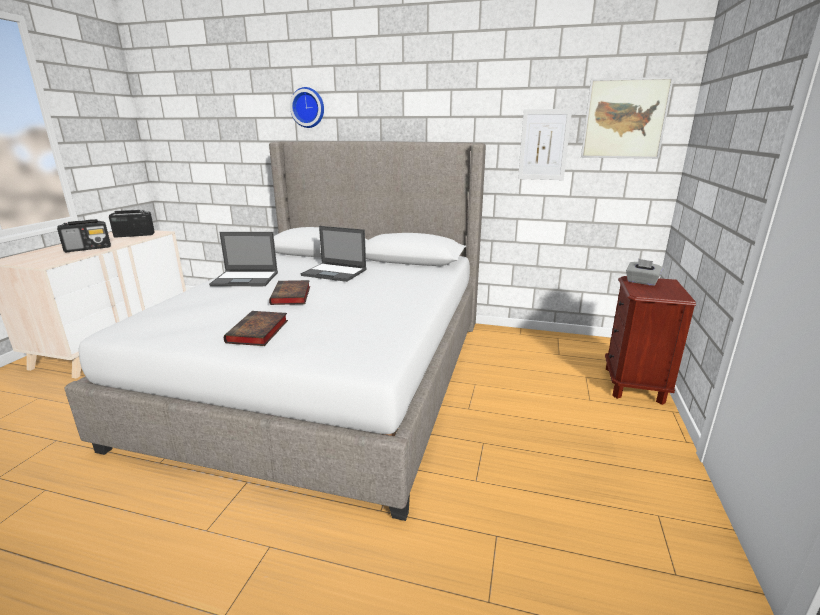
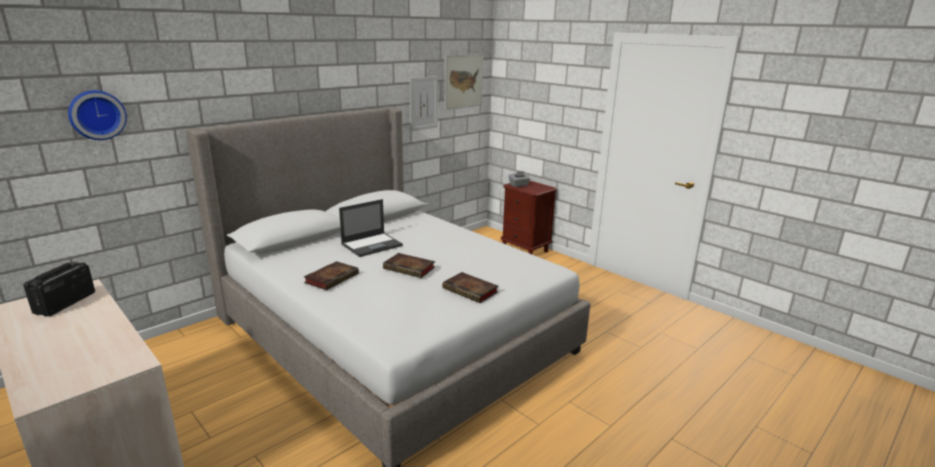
camera: 60 degrees left, 0 degrees up
(88, 248) = (92, 335): radio -> none
(246, 279) = (332, 278): laptop -> book
(308, 107) = (218, 86): wall clock -> wall clock (97, 114)

